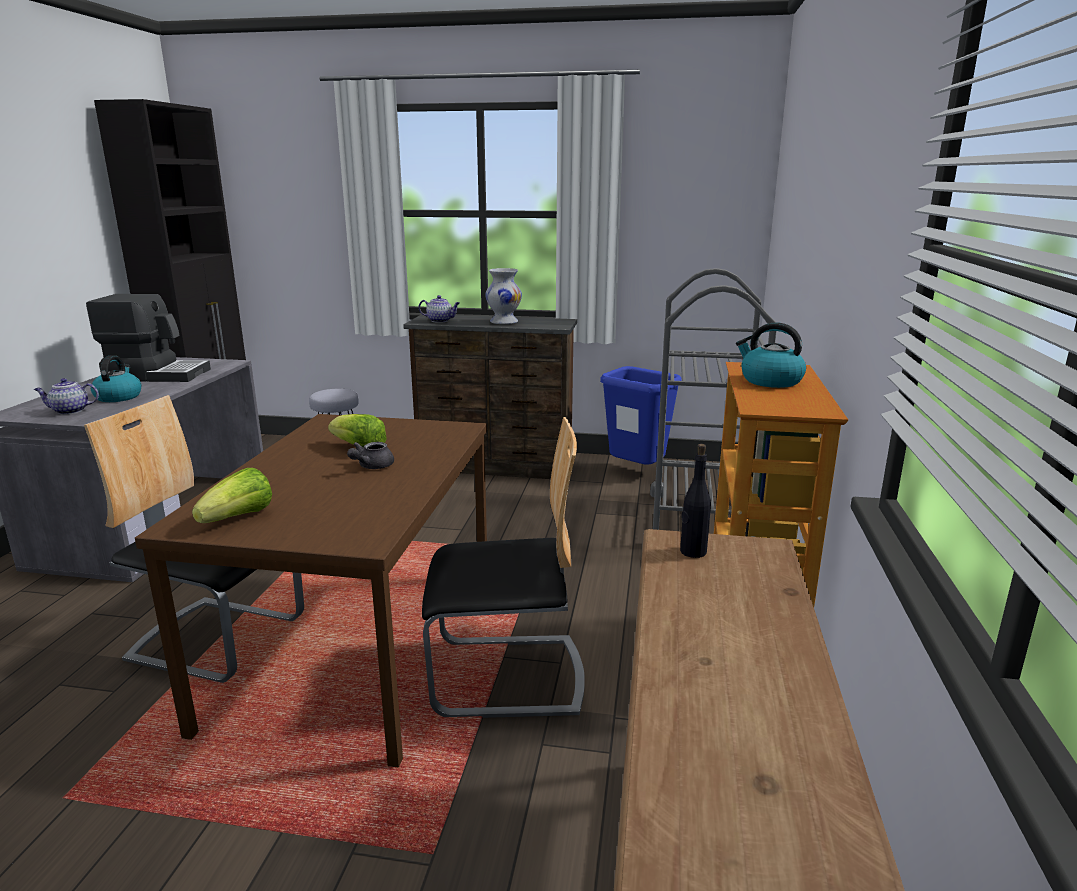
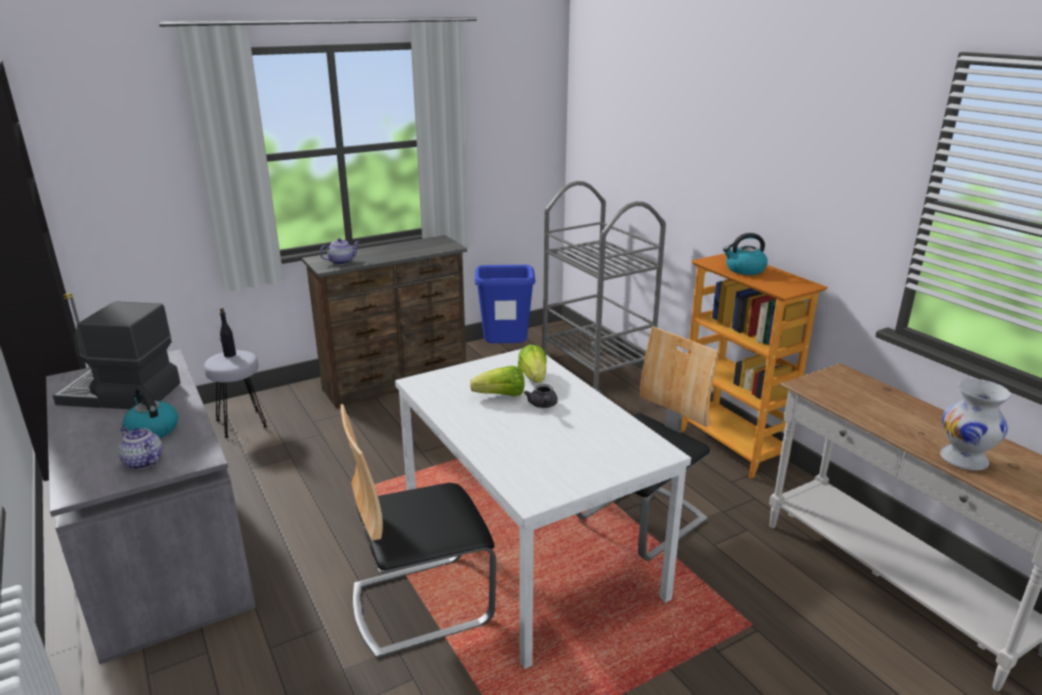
camera: 40 degrees left, 5 degrees up
(69, 411) = (142, 462): teapot -> teapot turned 90 degrees clockwise
(157, 374) = (120, 395): coffee machine -> coffee machine turned 135 degrees counterclockwise
(239, 518) = (555, 474): lettuce -> lettuce (534, 377)
(361, 646) = (531, 551): brown dining table -> white dining table
(503, 322) = (398, 251): white vase -> white vase (962, 459)
(692, 552) = (823, 386): black bottle -> black bottle (229, 355)

